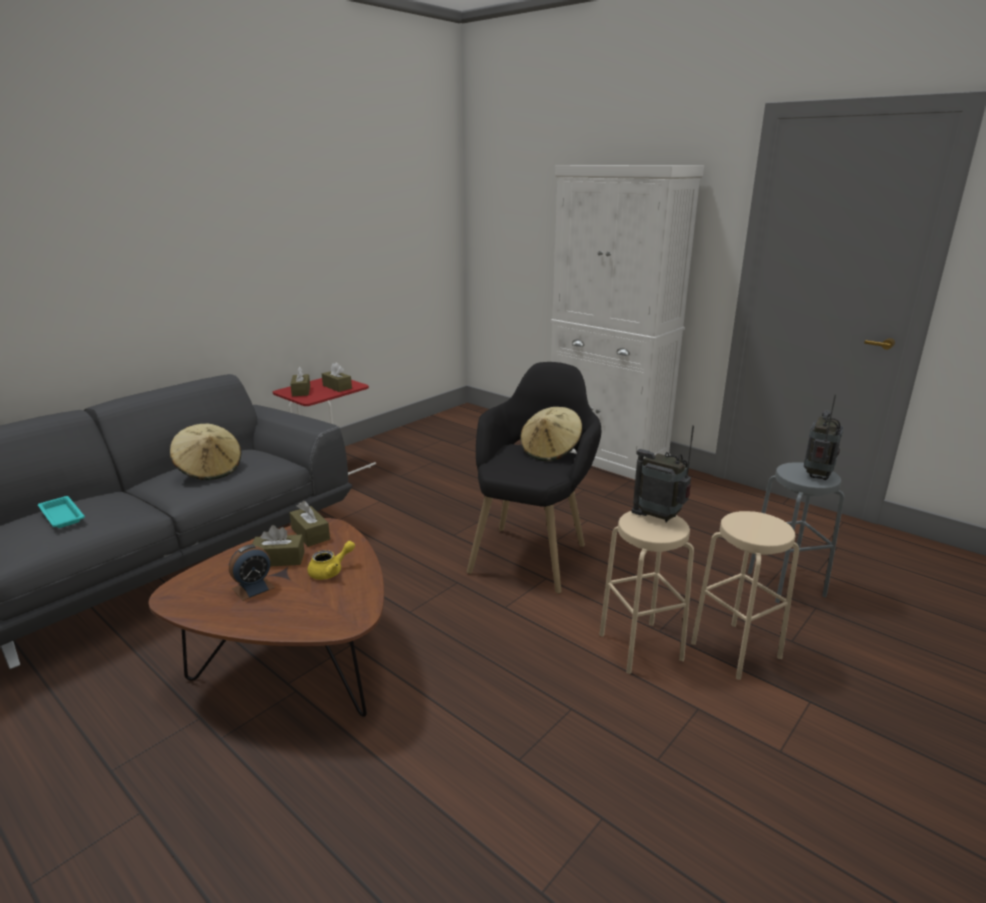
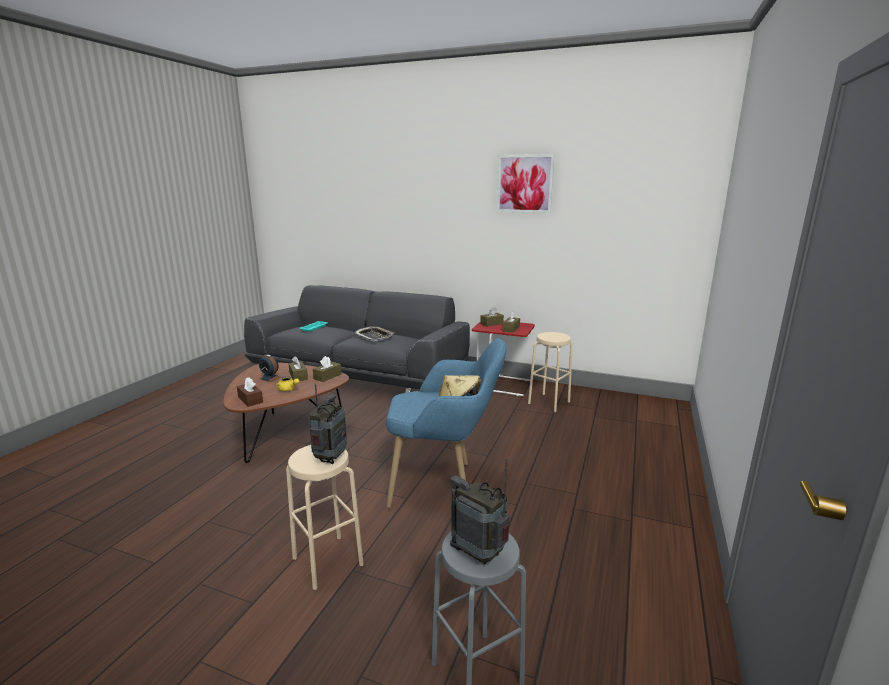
camera: 70 degrees right, 5 degrees down
(209, 470) = (374, 336): beige hat -> tray
(288, 183) = (525, 184): none -> picture
(340, 610) = (250, 400): none -> brown tissue box
(533, 550) = (444, 485): black armchair -> blue armchair
(607, 457) = (670, 497): white cabinet -> none
(735, 650) = (335, 626): beige stool -> beige stool (548, 402)
(817, 475) = (479, 555): radio -> radio turned 150 degrees counterclockwise

